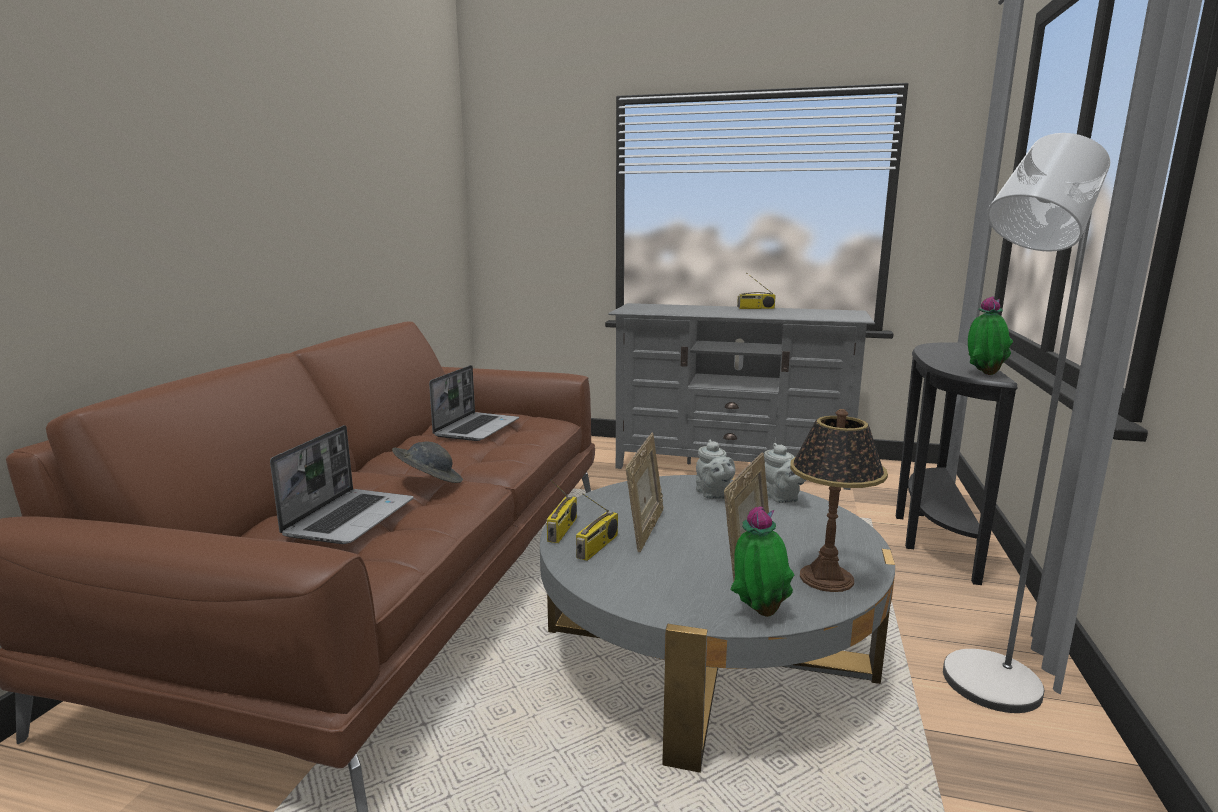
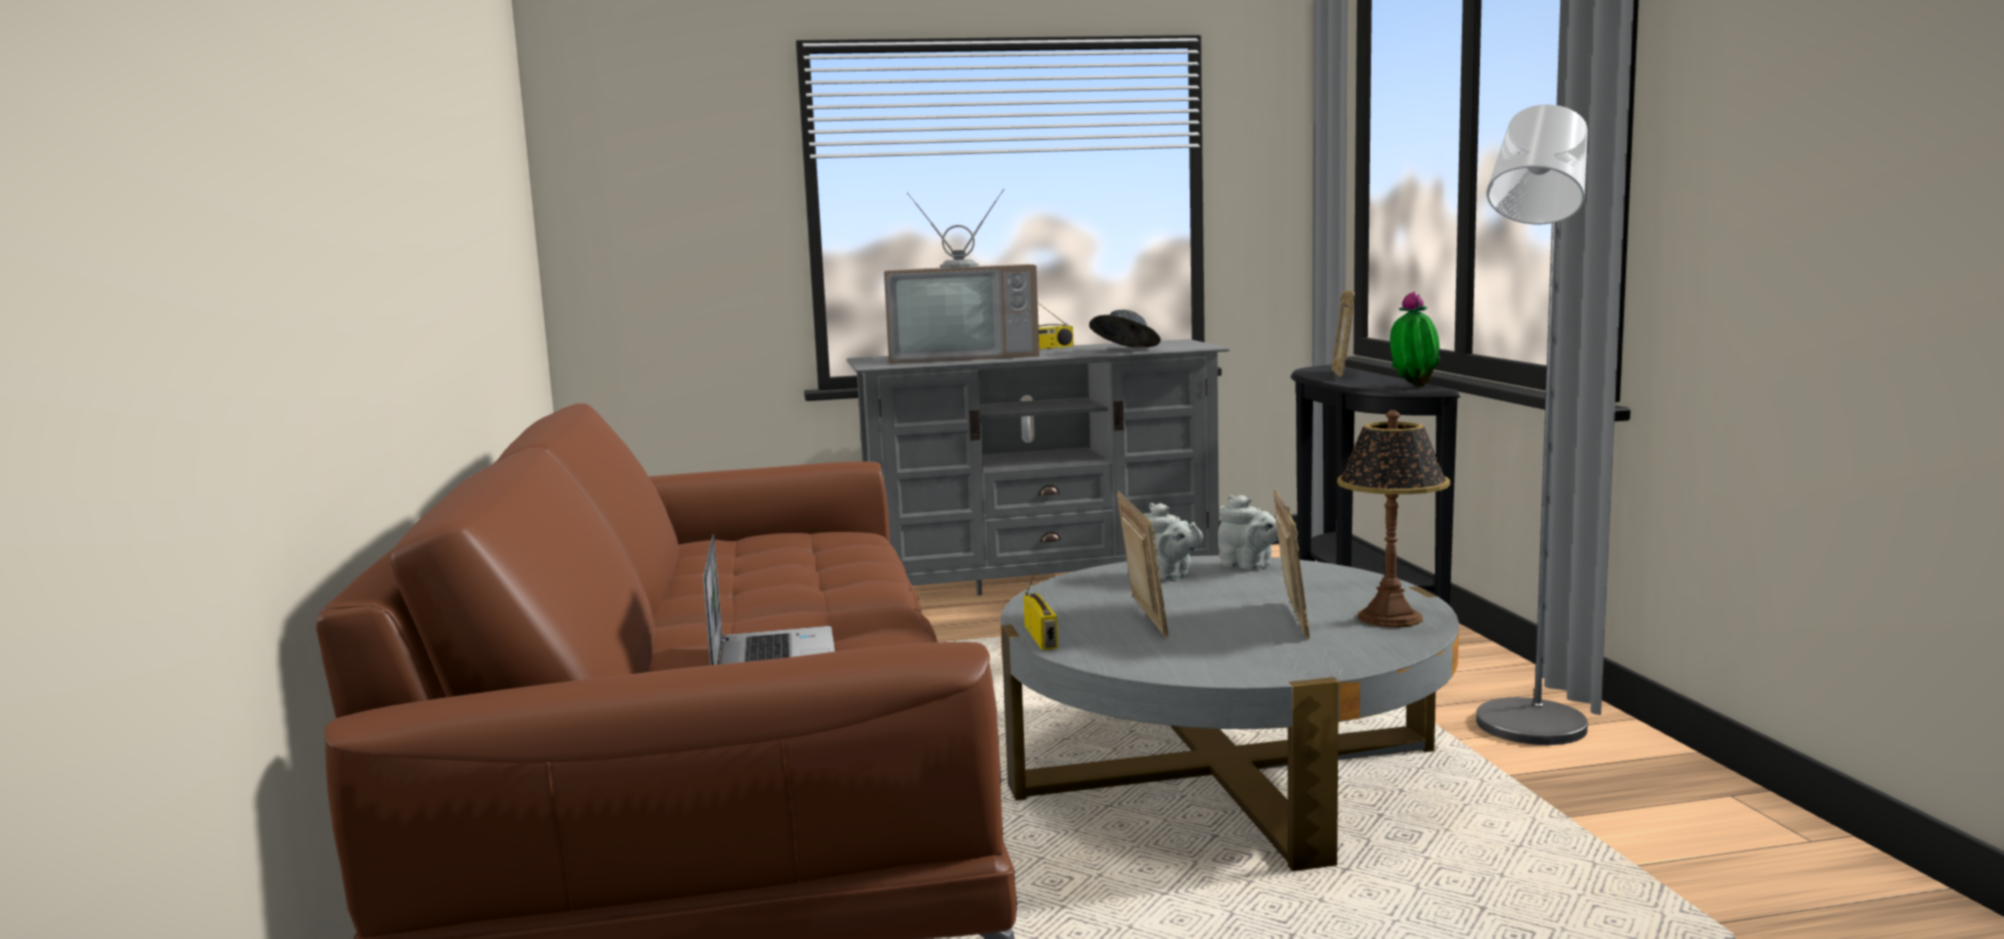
camera: 25 degrees left, 5 degrees down
(428, 482) = (806, 615): grey hat -> grey hat (1124, 350)
(477, 428) = (759, 554): laptop -> none
(597, 547) = (1111, 643): radio -> none
(689, 310) = (963, 356): none -> television
(758, 612) = (1363, 654): potted plant -> none
(948, 353) = (1342, 374): none -> picture frame

